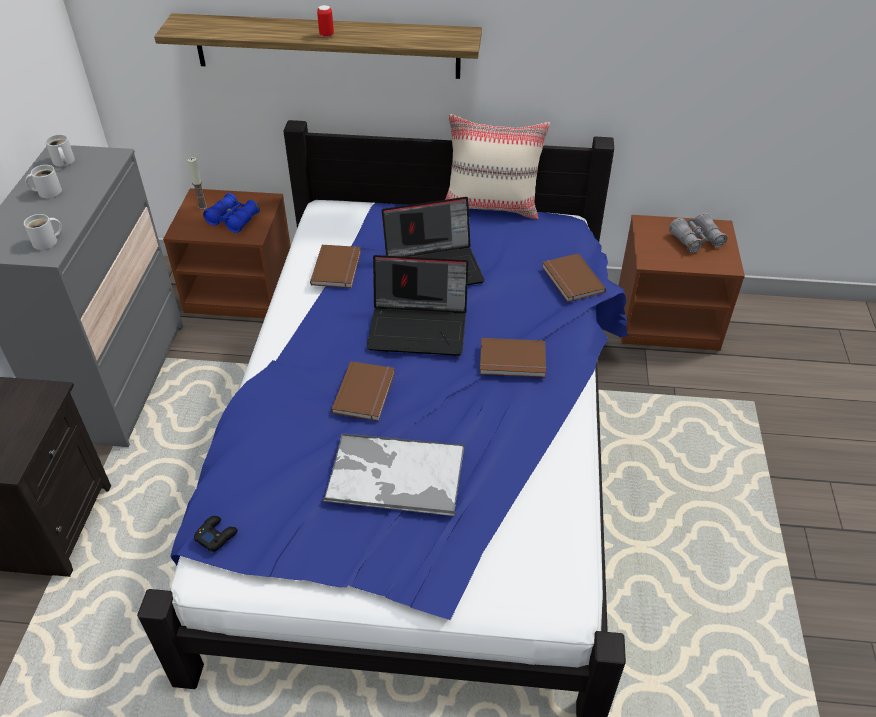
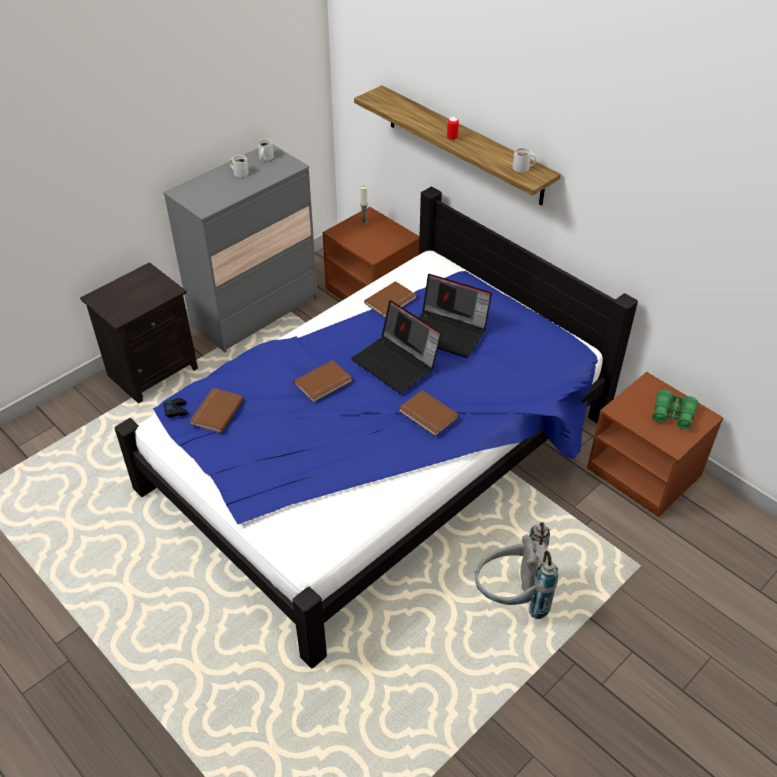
camera: 40 degrees right, 0 degrees up
(48, 242) = (211, 202): white mug -> white mug (522, 168)
(233, 220) = (373, 240): blue binoculars -> none
(394, 475) = (289, 436): tray -> none
(492, 206) = (538, 311): beige pillow -> none
(571, 280) = (528, 388): brown book -> brown book (215, 411)
(693, 506) = (511, 598): none -> grey backpack
(696, 240) = (673, 415): grey binoculars -> green binoculars

